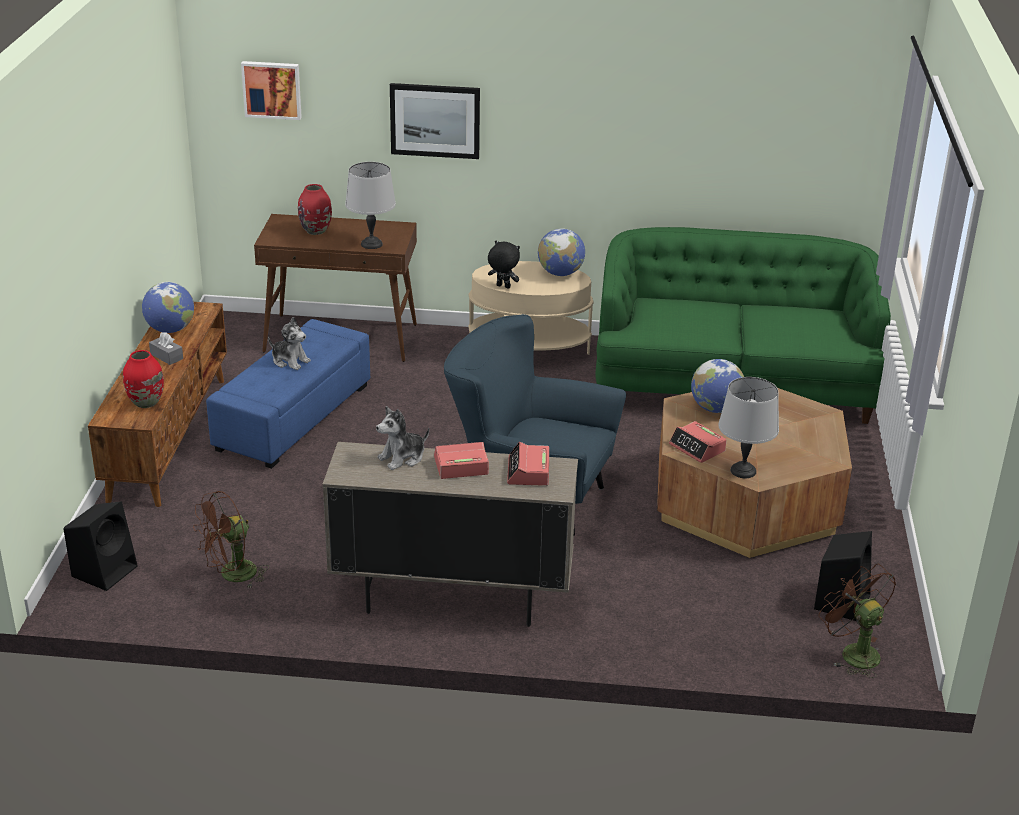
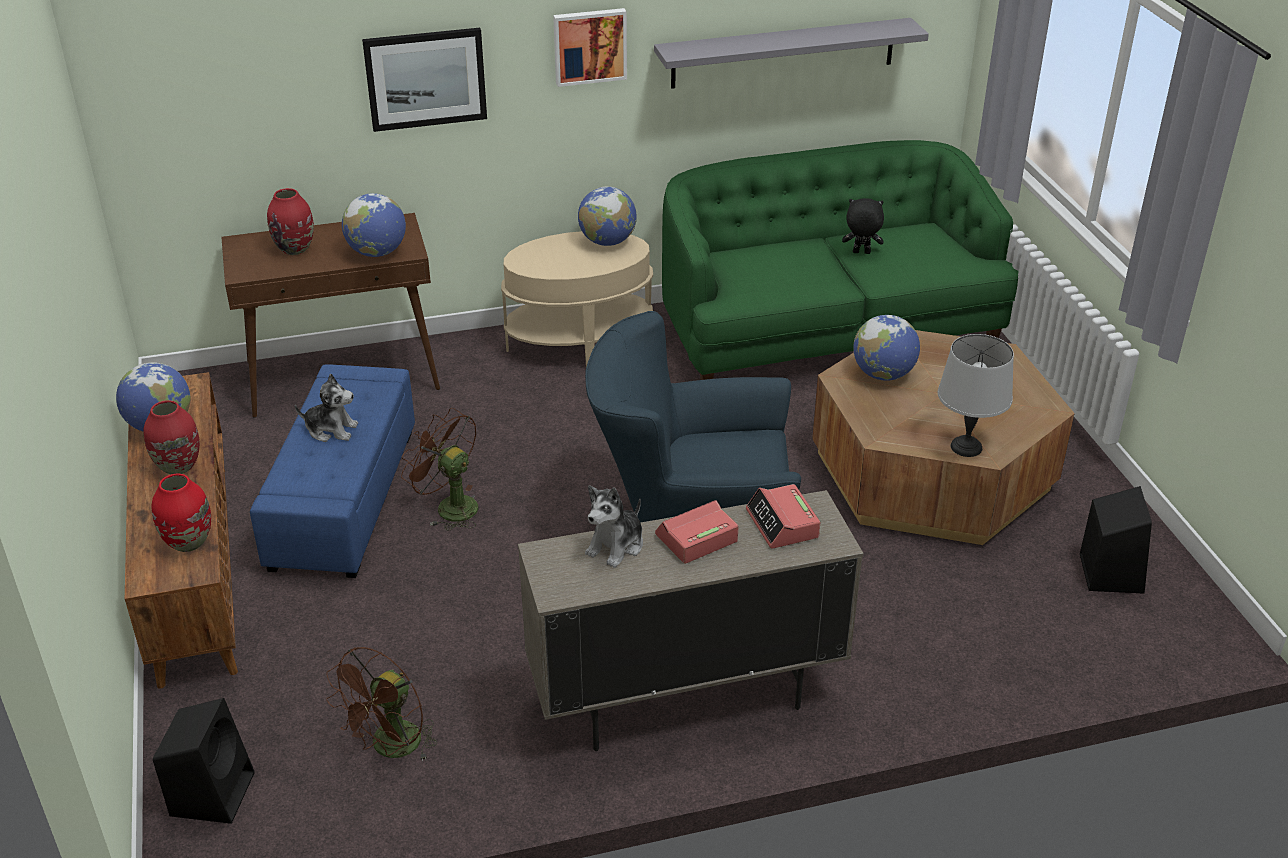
camera: 20 degrees left, 5 degrees up
(166, 356) = (177, 466): grey tissue box -> red vase
(272, 89) = (201, 72): picture -> picture (589, 46)
(371, 244) = (377, 252): grey table lamp -> globe
(502, 287) = (551, 273): black plush toy -> black plush toy (861, 253)
(697, 448) = (898, 430): alarm clock -> none
(727, 147) = (783, 53): none -> grey shelf
(853, 652) = (1163, 634): brown fan -> brown fan (449, 506)

